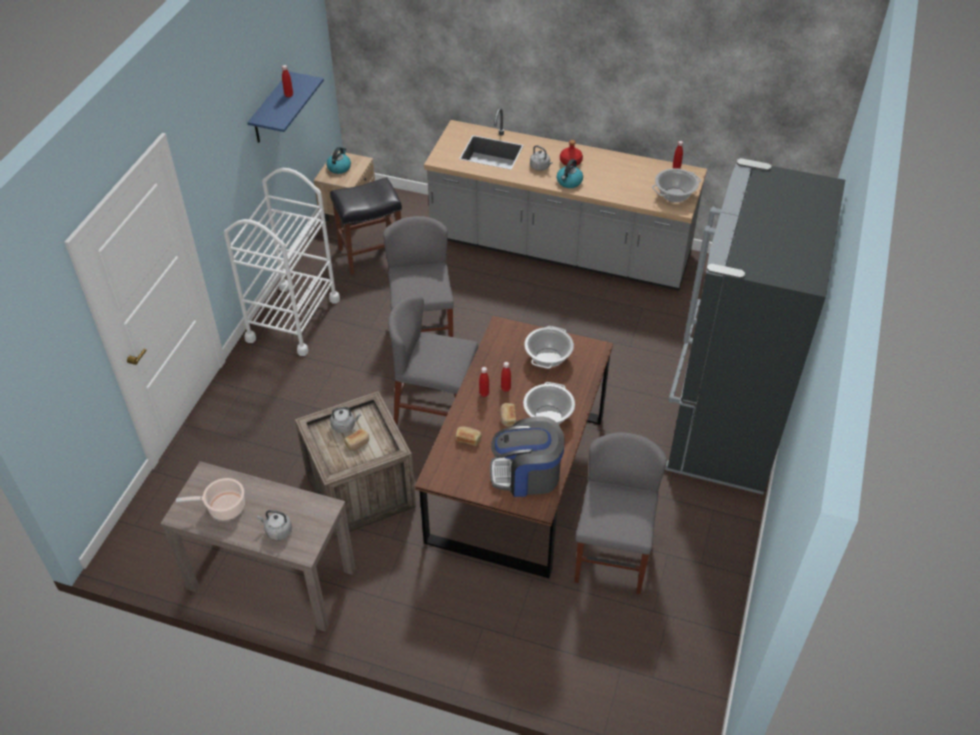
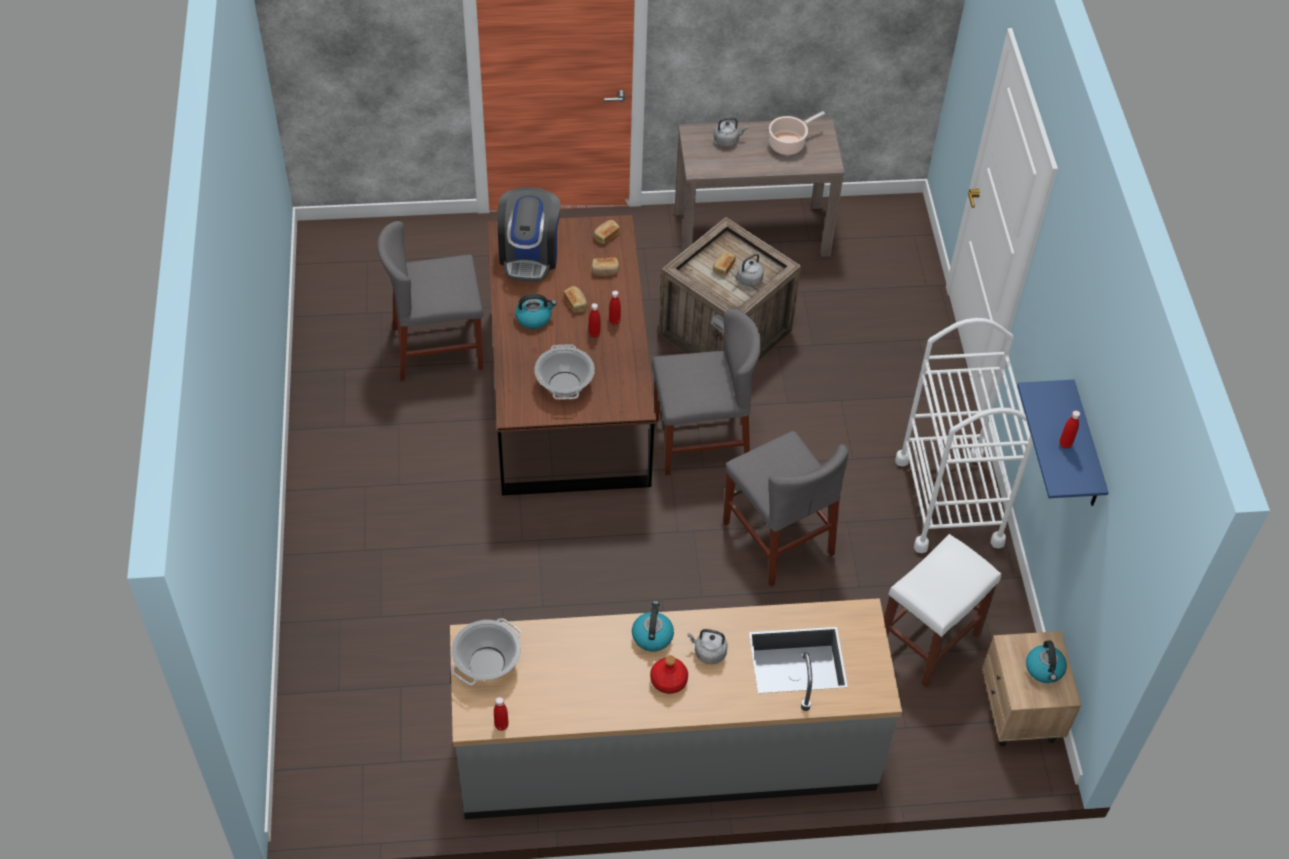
camera: 155 degrees right, 5 degrees up
(372, 253) = (928, 642): black stool -> white stool
(449, 472) = (606, 235): none -> bread
(527, 474) = (529, 255): coffee machine -> coffee machine turned 120 degrees clockwise
(548, 416) = (534, 318): cooking pot -> kettle
(612, 556) = (438, 348): grey chair -> grey chair turned 90 degrees clockwise
(722, 426) = (353, 531): black fridge -> none

